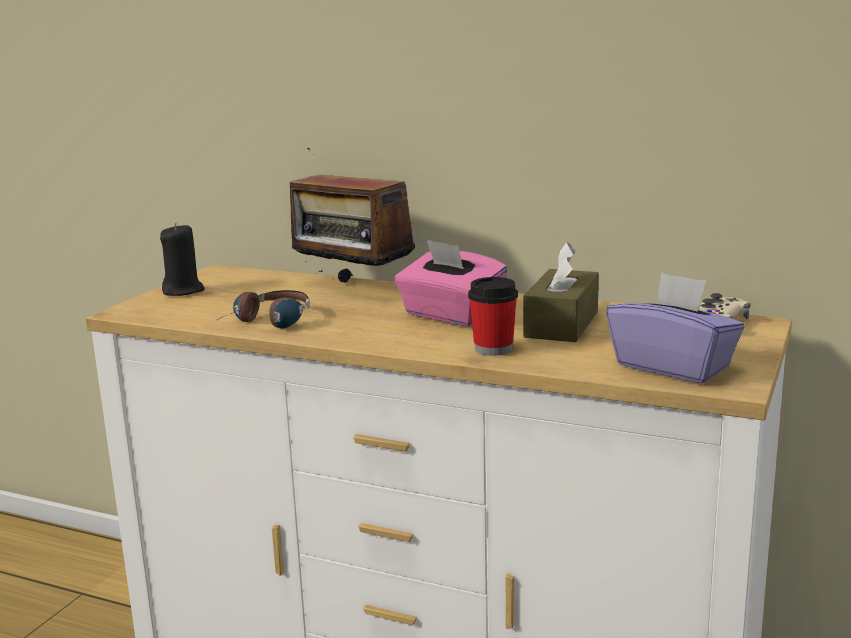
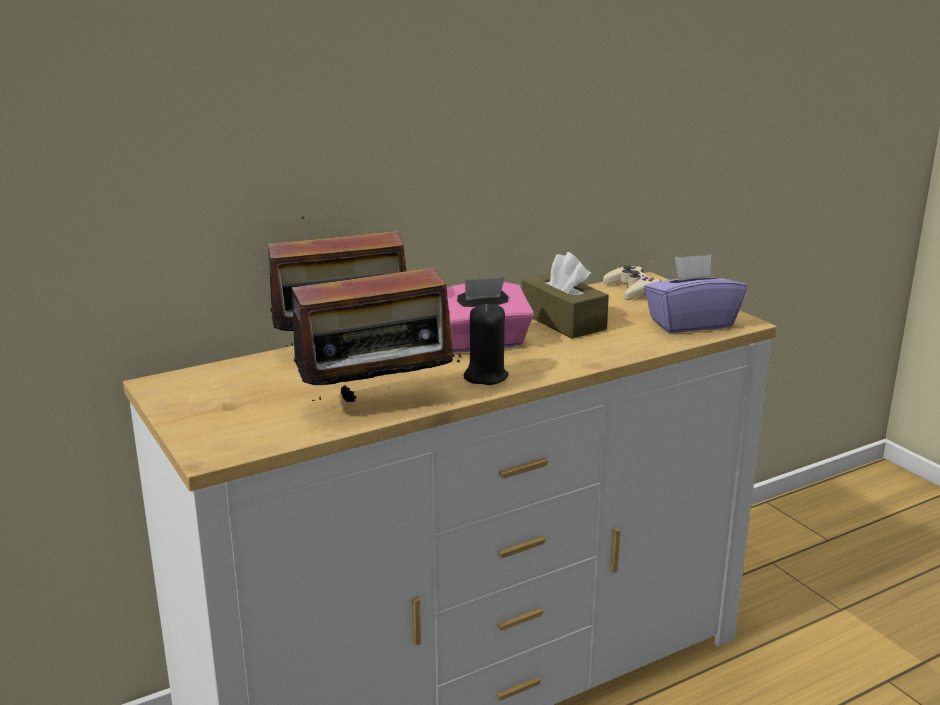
camera: 55 degrees left, 5 degrees up
(183, 291) = (197, 413): black candle -> black candle (485, 376)
(268, 323) = (378, 404): headphones -> radio
(493, 349) = (581, 353): cup -> none

